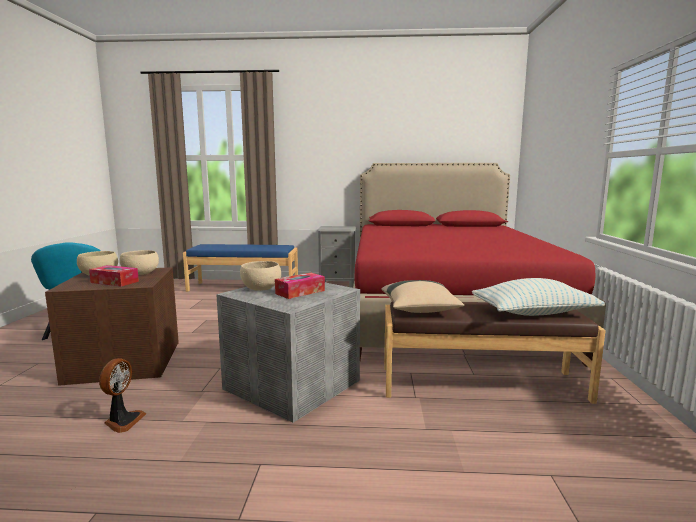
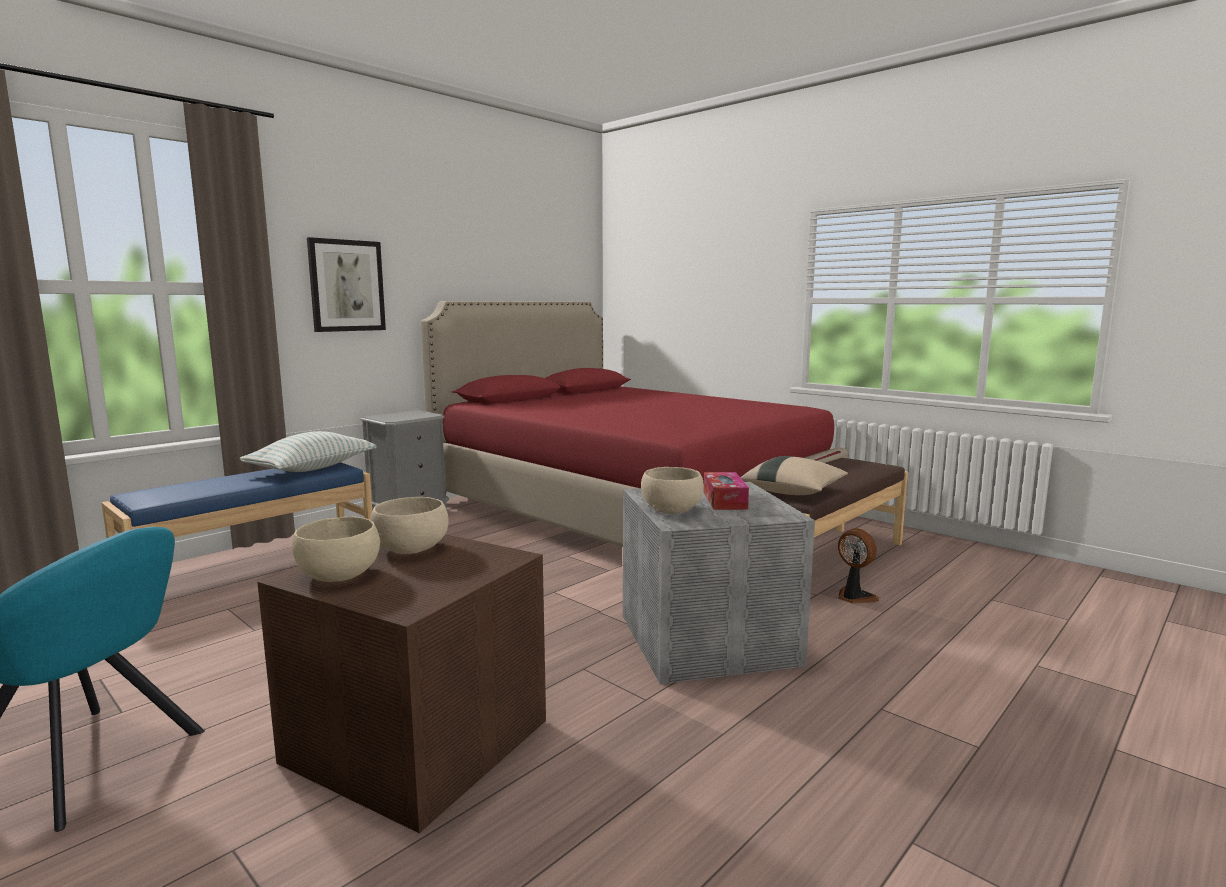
camera: 50 degrees left, 0 degrees up
(114, 282) = (444, 571): tissue box -> none
(123, 421) = (669, 782): fan -> fan (854, 597)
(317, 155) = (346, 286): none -> picture
(533, 313) = (856, 470): pillow -> pillow (312, 469)

